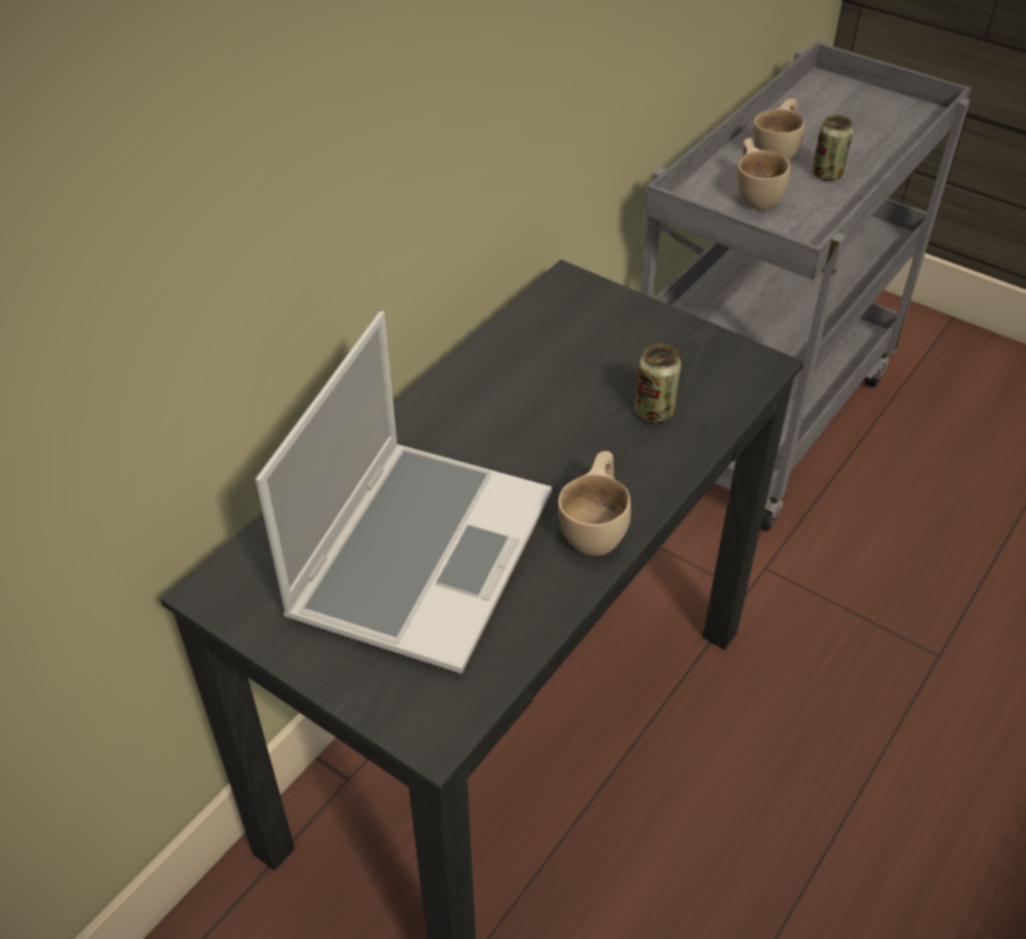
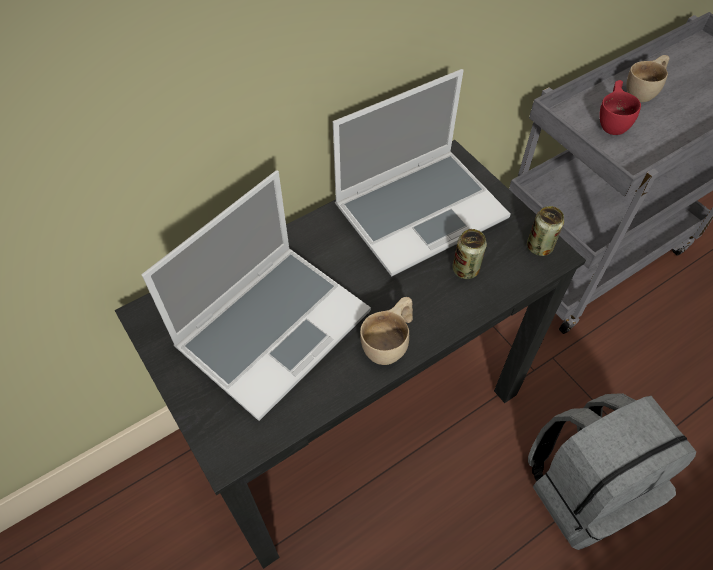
camera: 20 degrees right, 10 degrees up
(557, 355) = (421, 210): none -> laptop
(756, 194) = (613, 121): beige cup -> red cup
(827, 174) = (671, 117): can -> can (539, 247)
(883, 727) = (584, 487): none -> grey backpack

